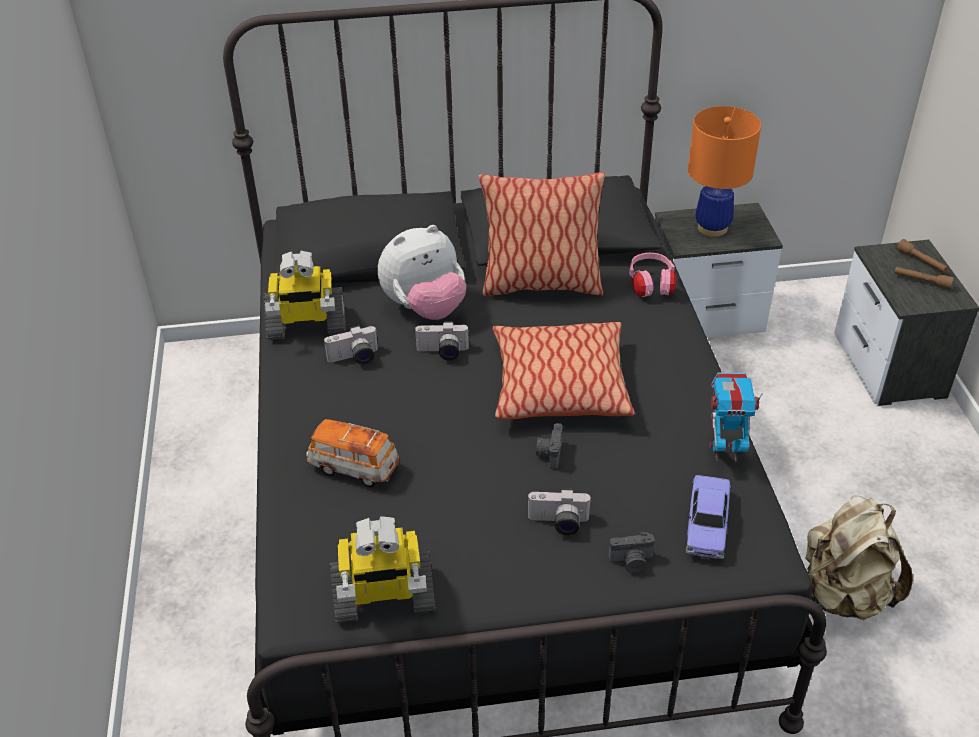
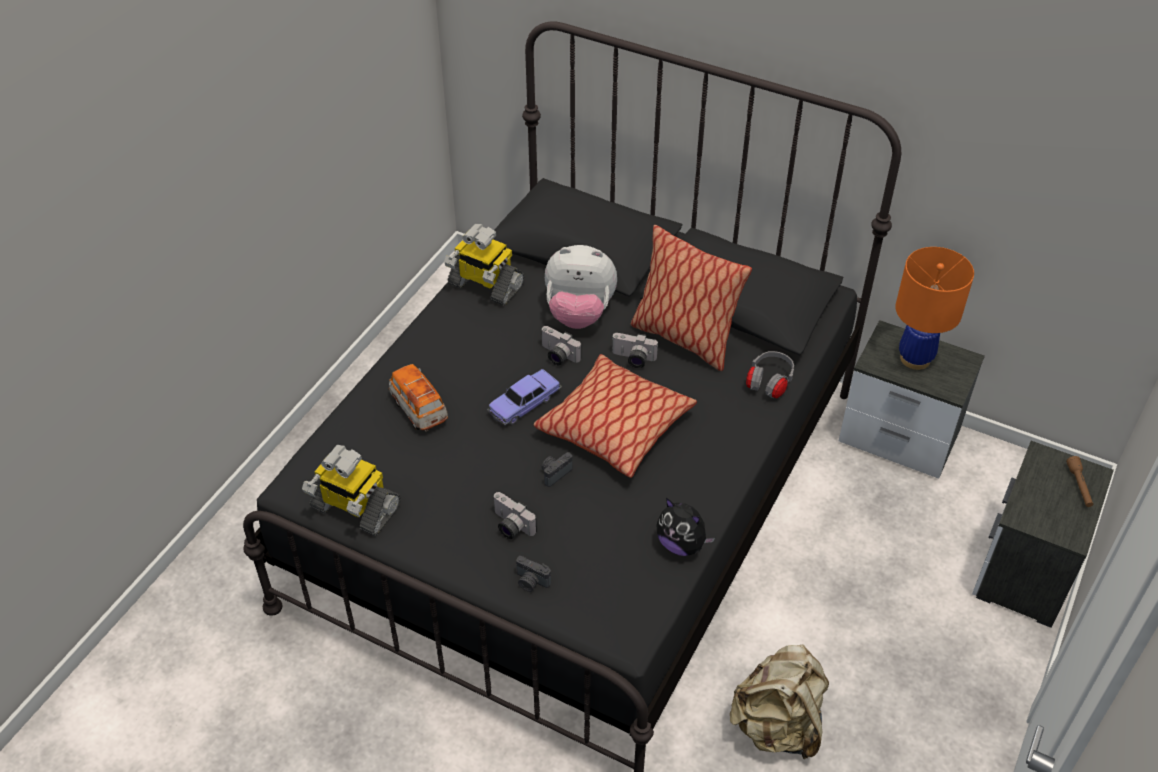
camera: 35 degrees right, 5 degrees up
(354, 358) = (493, 328): camera -> camera (633, 359)
(651, 286) = (769, 384): pink headphones -> grey headphones
(707, 524) = (610, 588): toy car -> toy car (524, 403)
(724, 451) = (681, 544): toy robot -> plush toy
(921, 282) = (1057, 504): brown flashlight -> none

